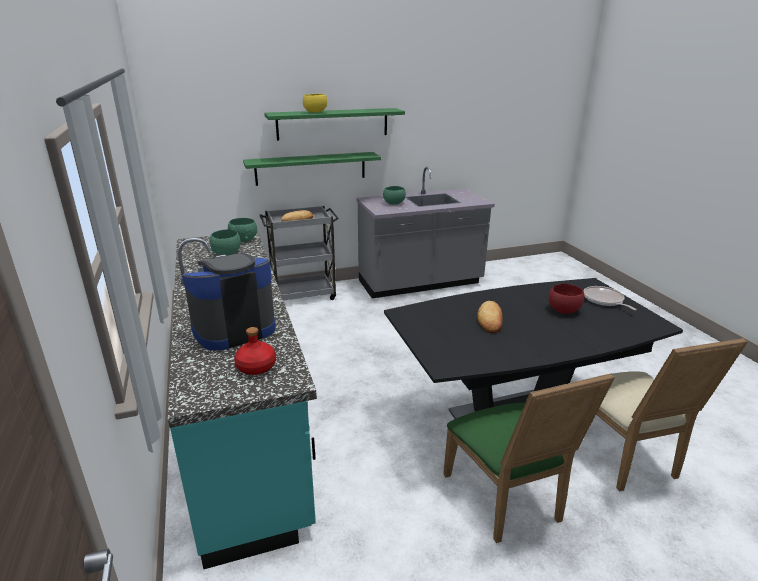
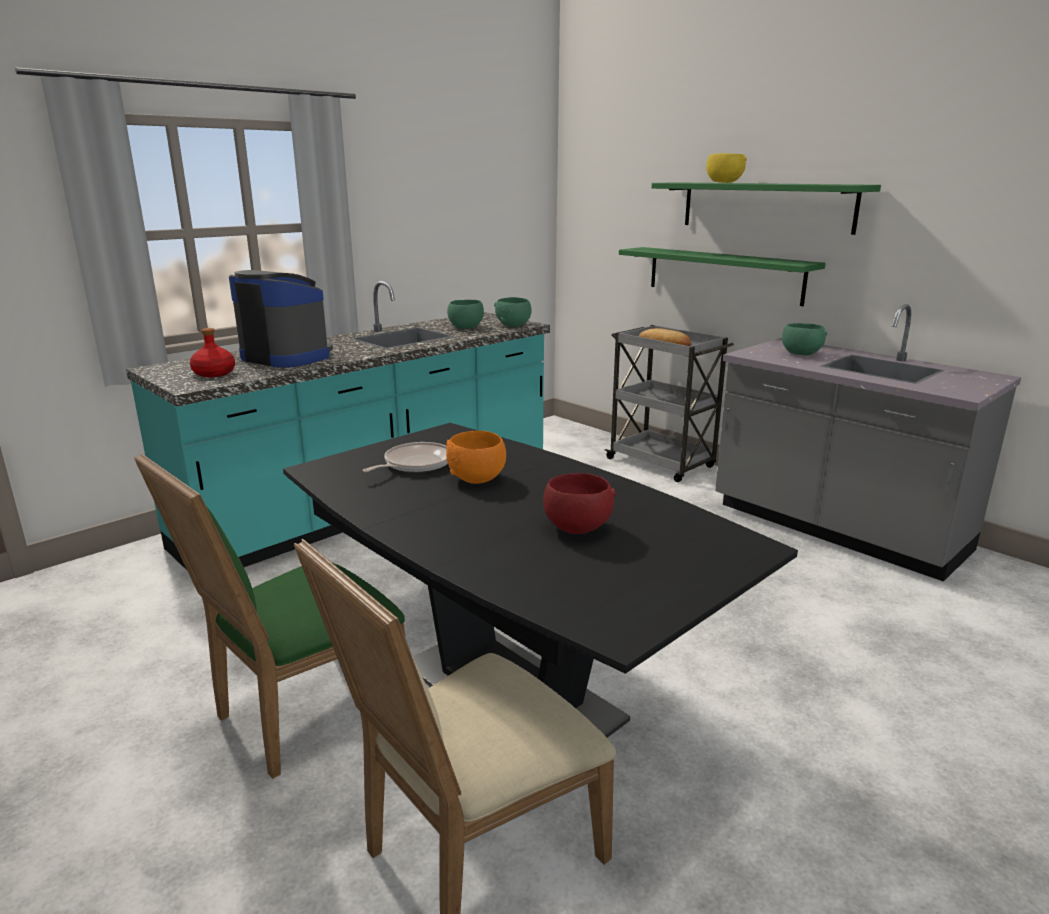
camera: 65 degrees right, 5 degrees down
(490, 320) = (477, 479): bread -> orange bowl
(604, 300) = (677, 563): frying pan -> frying pan (415, 464)

